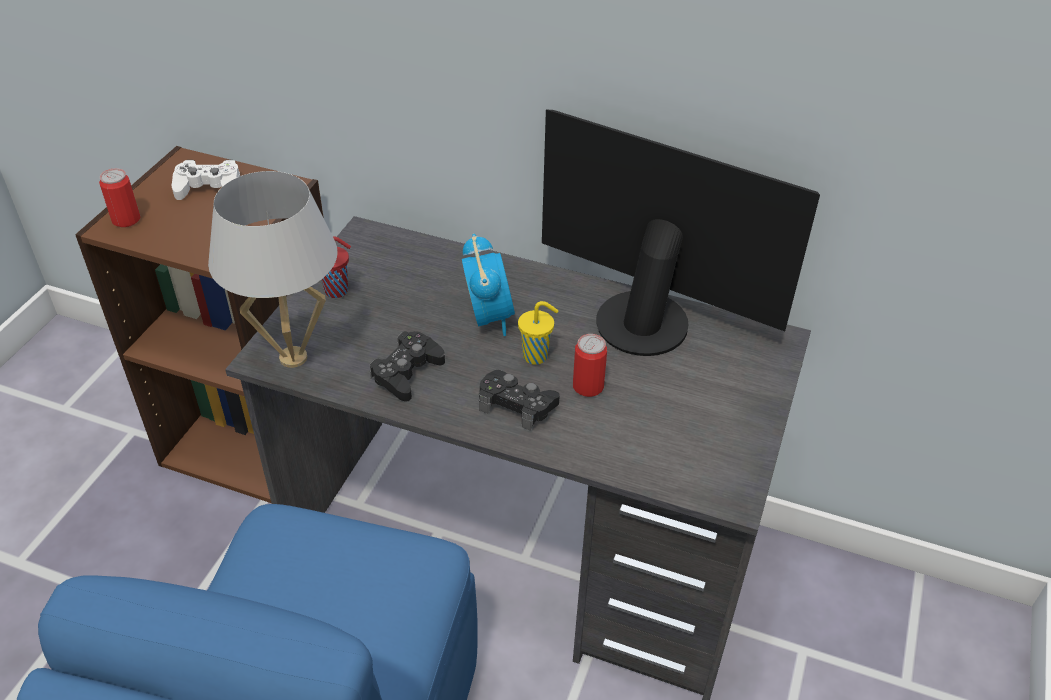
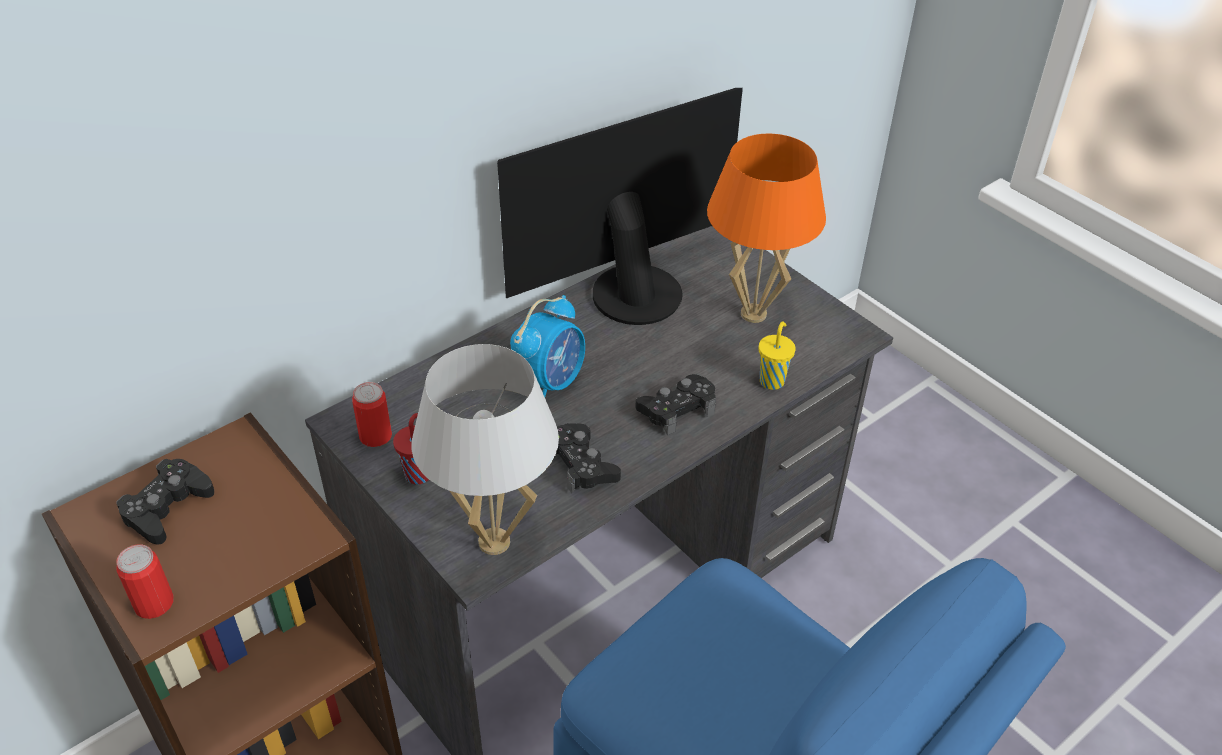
camera: 60 degrees left, 0 degrees up
(209, 187) = (167, 507): white game controller -> black game controller
(488, 317) = (550, 382): alarm clock -> alarm clock turned 105 degrees clockwise
(537, 356) = (626, 373): yellow cup -> yellow cup (772, 380)
(588, 386) = (686, 358): can -> can (375, 436)
(689, 409) = (753, 314): none -> orange table lamp

